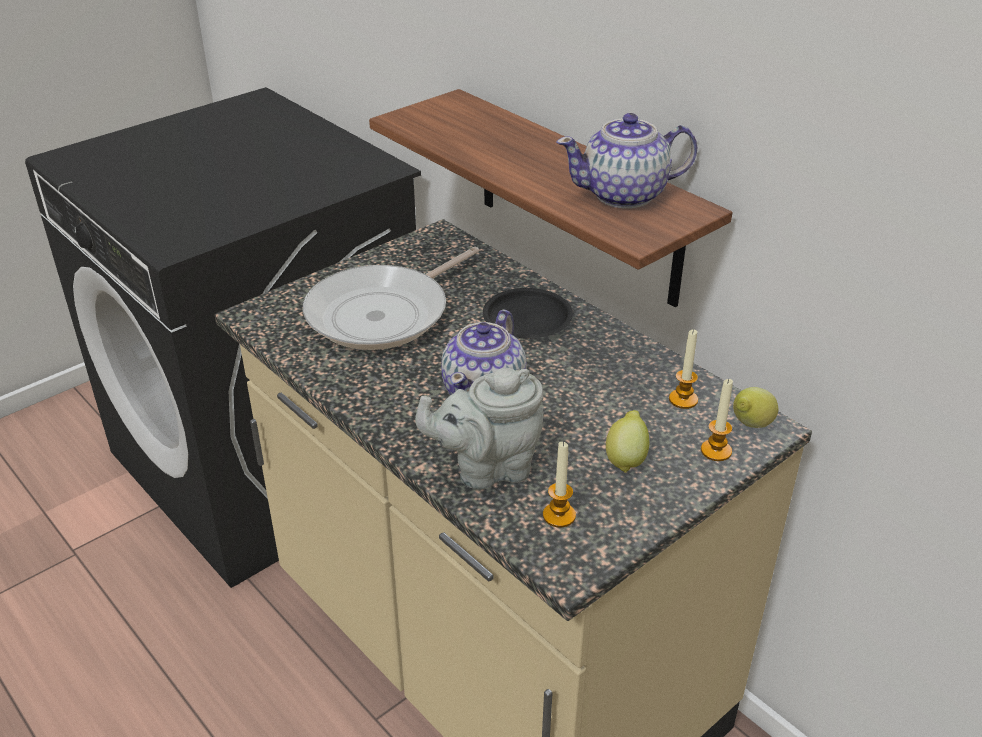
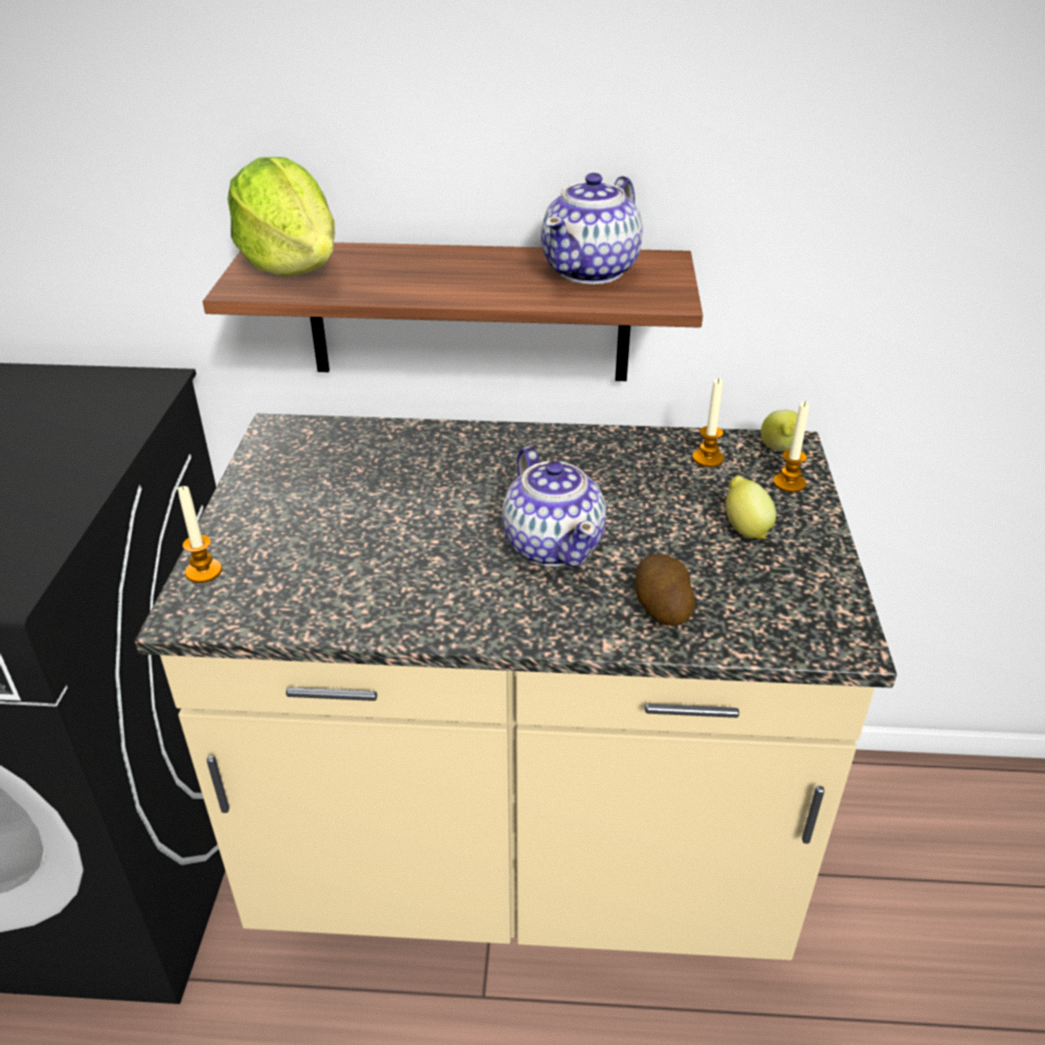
camera: 45 degrees left, 0 degrees up
(384, 314) = (342, 530): frying pan -> none
(450, 116) = (292, 266): none -> lettuce
(487, 468) = (661, 607): grey teapot -> potato
(527, 319) = (487, 462): black plate -> none
(559, 515) = (774, 606): candle -> candle (203, 571)

